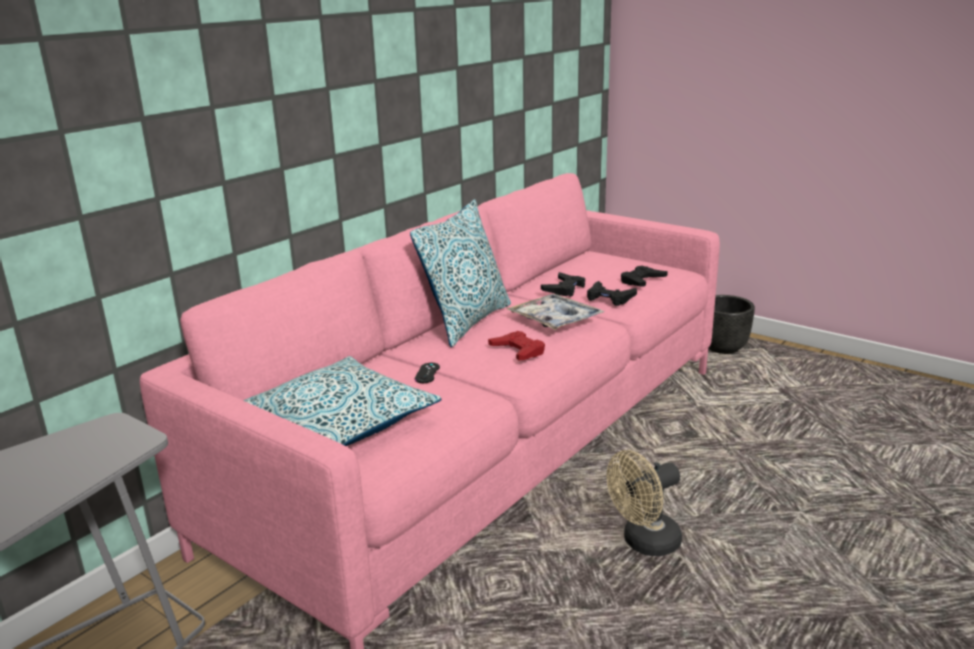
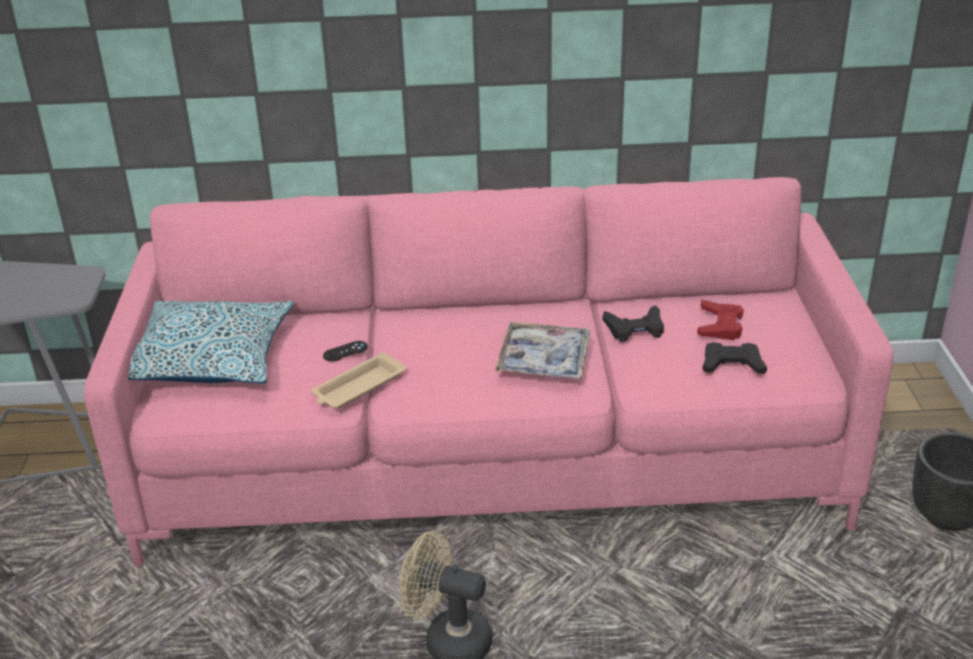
camera: 50 degrees right, 10 degrees up
(467, 321) = (476, 316): pillow -> none
(481, 384) = (358, 387): none -> beige tray
(518, 351) = (445, 374): red game controller -> red game controller (720, 325)
(609, 298) = (650, 366): black game controller -> none

